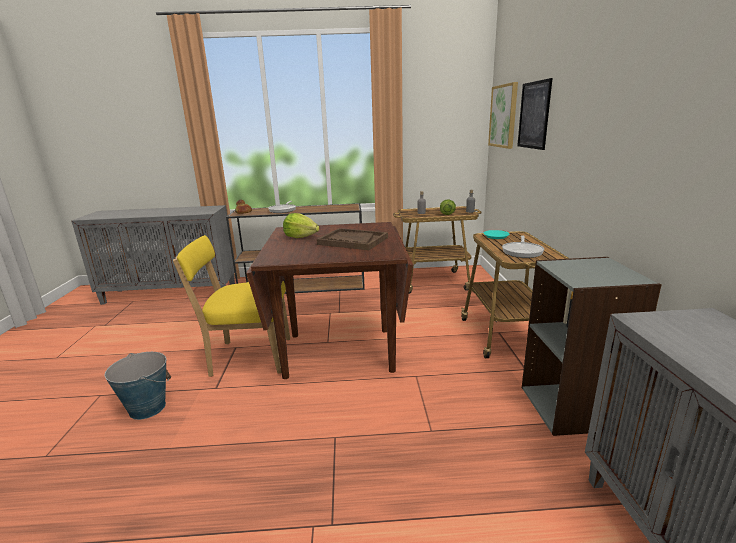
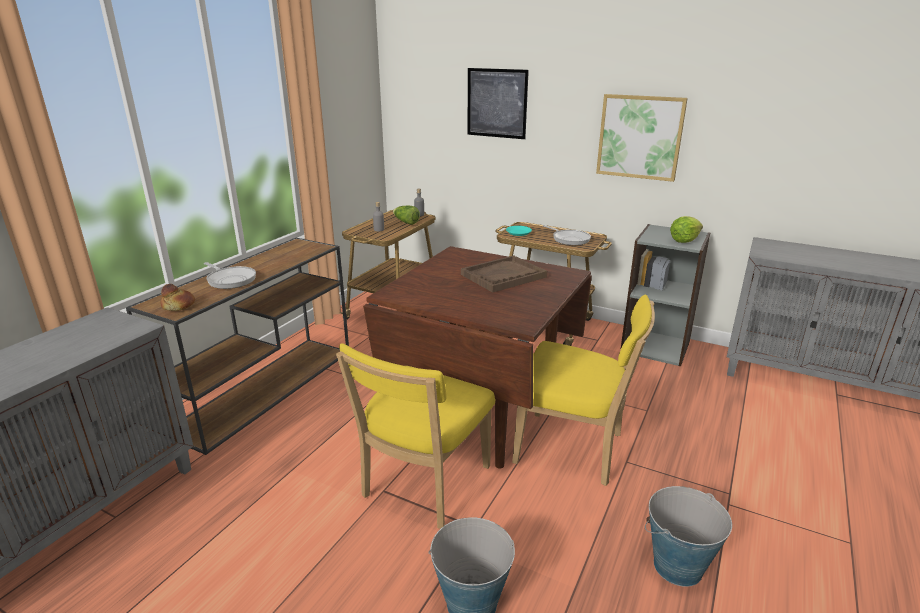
camera: 60 degrees left, 5 degrees up
(205, 502) = (677, 566): none -> bucket
(300, 237) = (445, 293): lettuce -> lettuce (684, 240)
(329, 404) = (574, 450): none -> yellow chair
(503, 116) = (423, 99): picture -> picture (640, 137)

